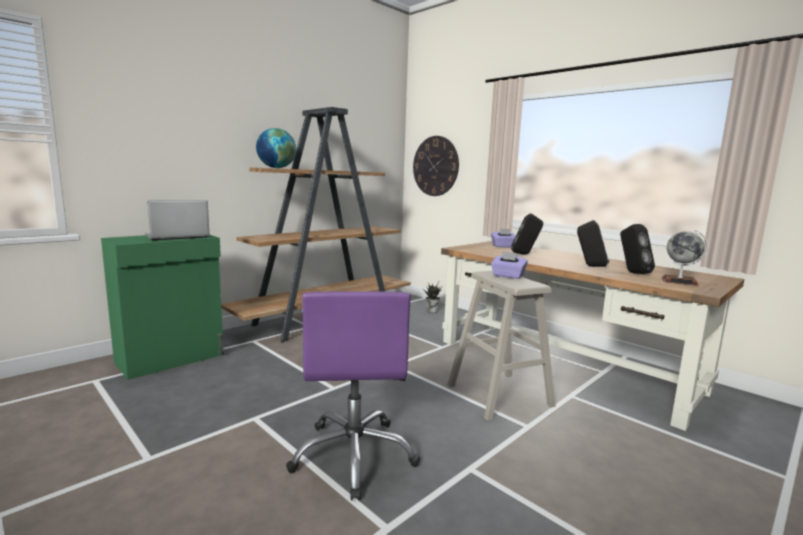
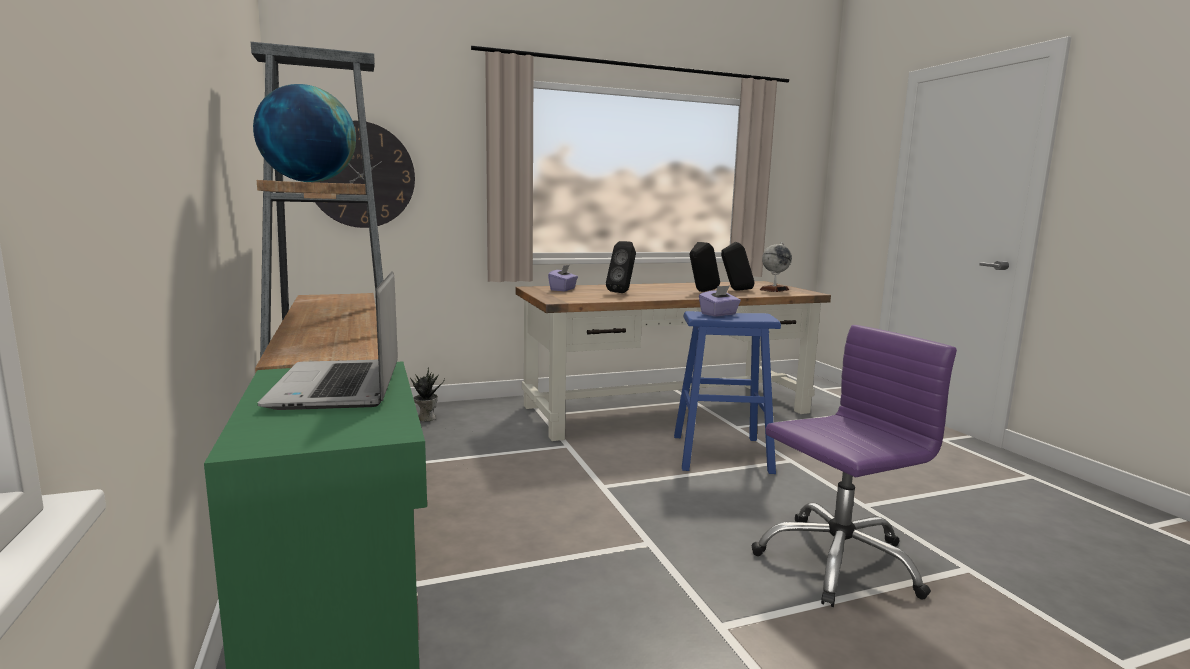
camera: 65 degrees left, 0 degrees up
(354, 455) = (837, 561): purple office chair -> purple office chair turned 45 degrees counterclockwise
(498, 395) = (720, 453): beige stool -> blue stool

